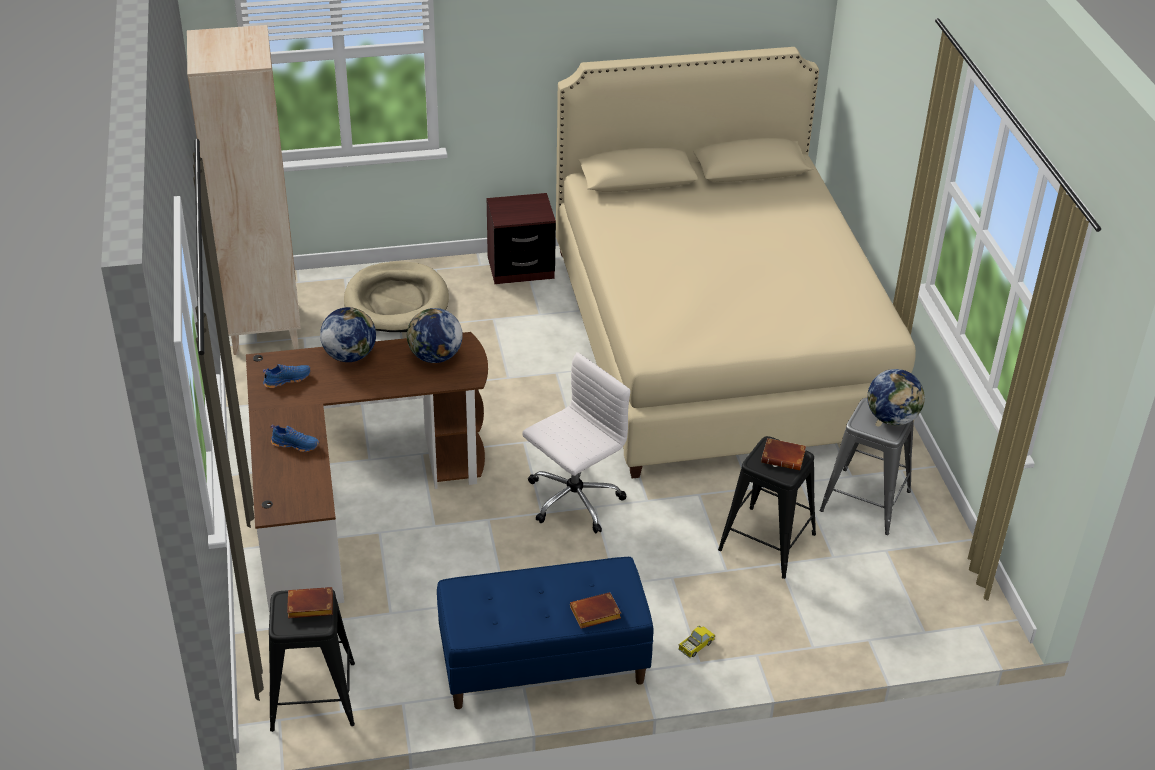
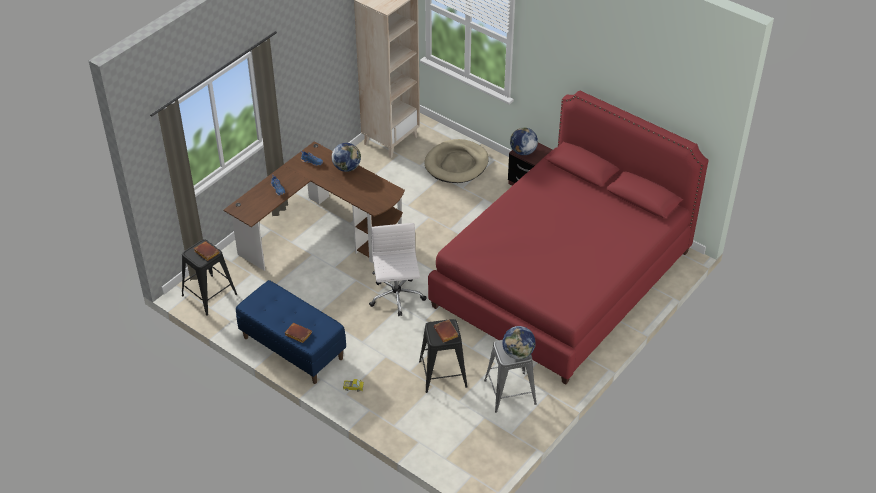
camera: 50 degrees right, 5 degrees up
(435, 357) = (375, 190): globe -> globe (523, 152)
(573, 500) = (396, 297): white office chair -> white office chair turned 105 degrees counterclockwise
(718, 342) = (562, 279): beige bed -> red bed

